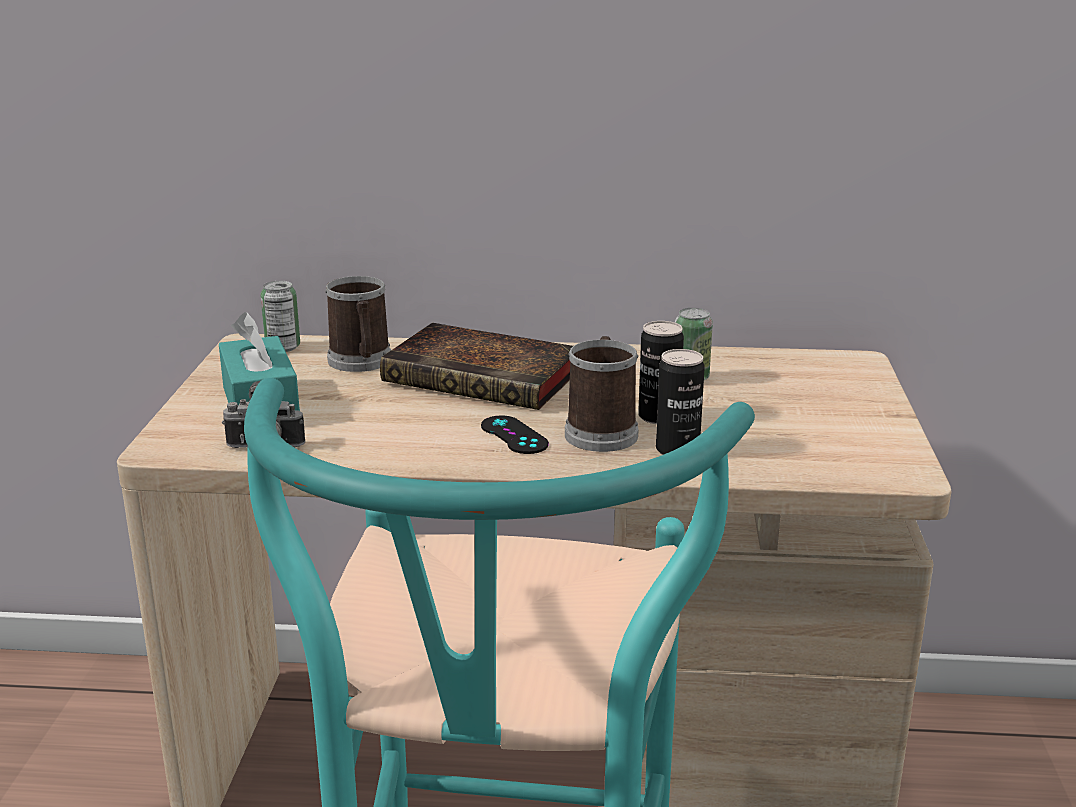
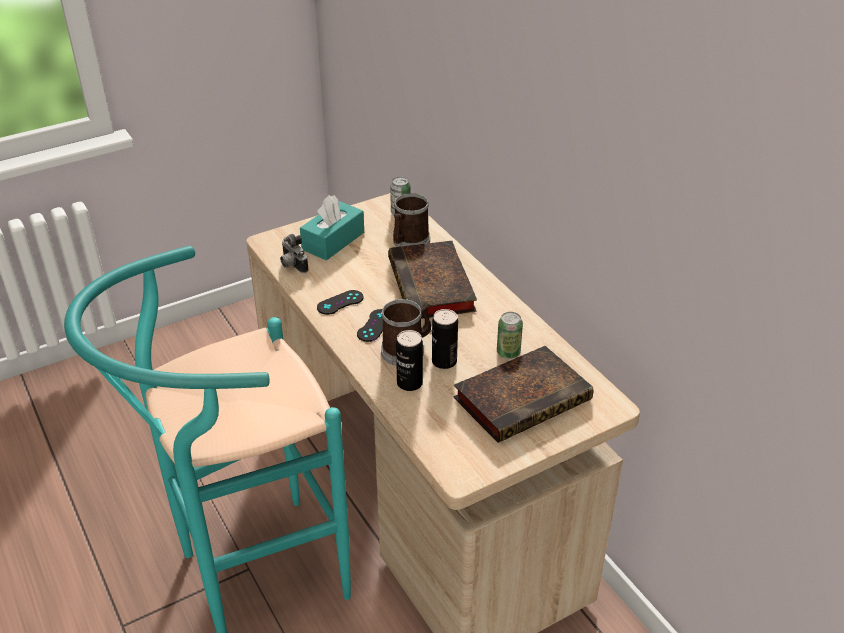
camera: 55 degrees right, 15 degrees up
(421, 442) = (340, 302): none -> black game controller
(790, 396) = (524, 397): none -> book

